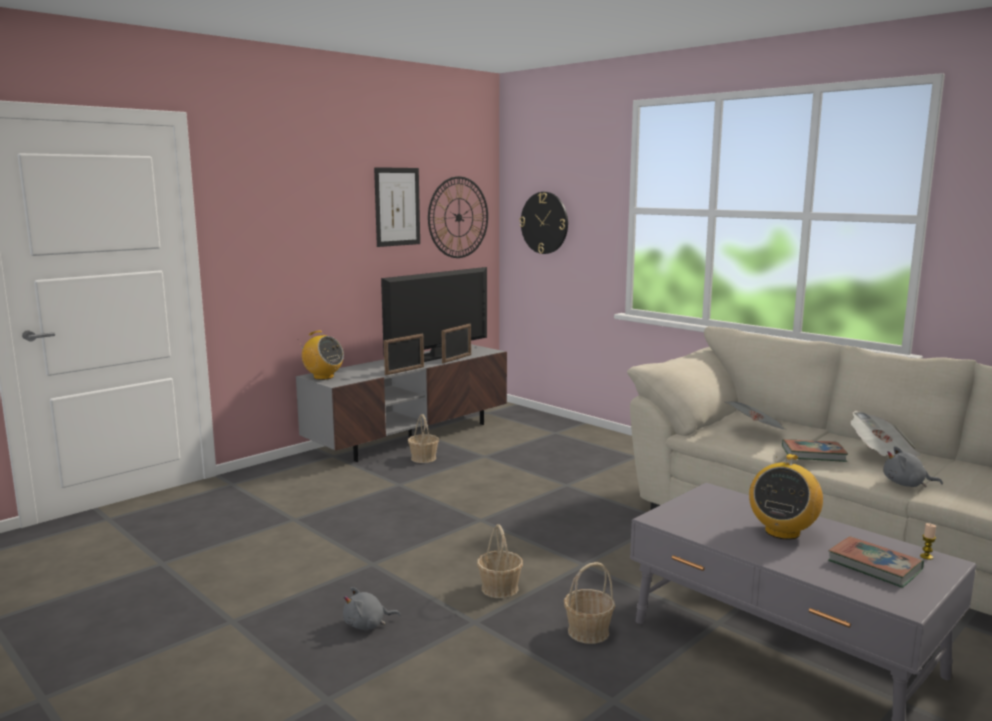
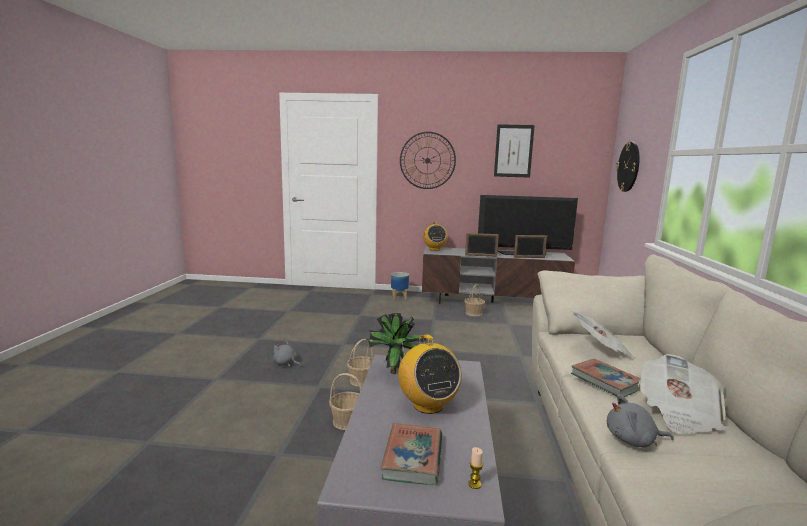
camera: 50 degrees right, 0 degrees up
(284, 473) = (399, 297): none -> planter
(458, 217) = (568, 161): wall clock -> wall clock (427, 160)
(699, 523) = (397, 374): none -> potted plant
(782, 532) = (428, 405): radio -> radio turned 105 degrees counterclockwise
(906, 484) = (633, 440): grey plush toy -> grey plush toy turned 60 degrees counterclockwise

